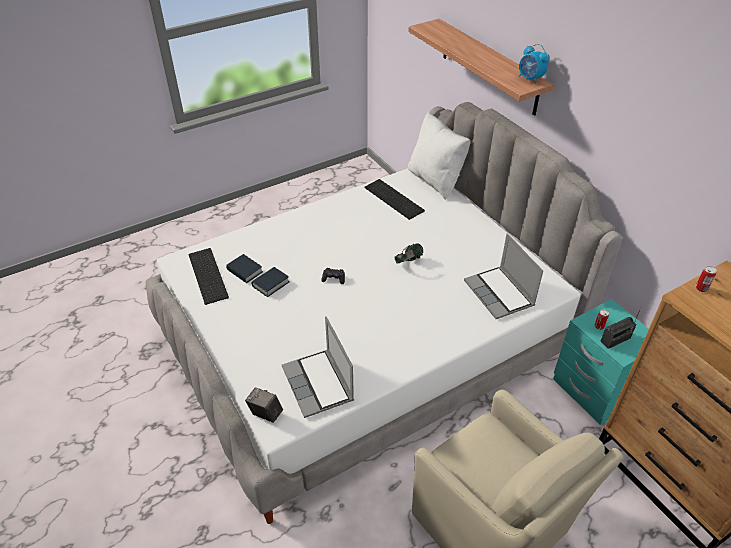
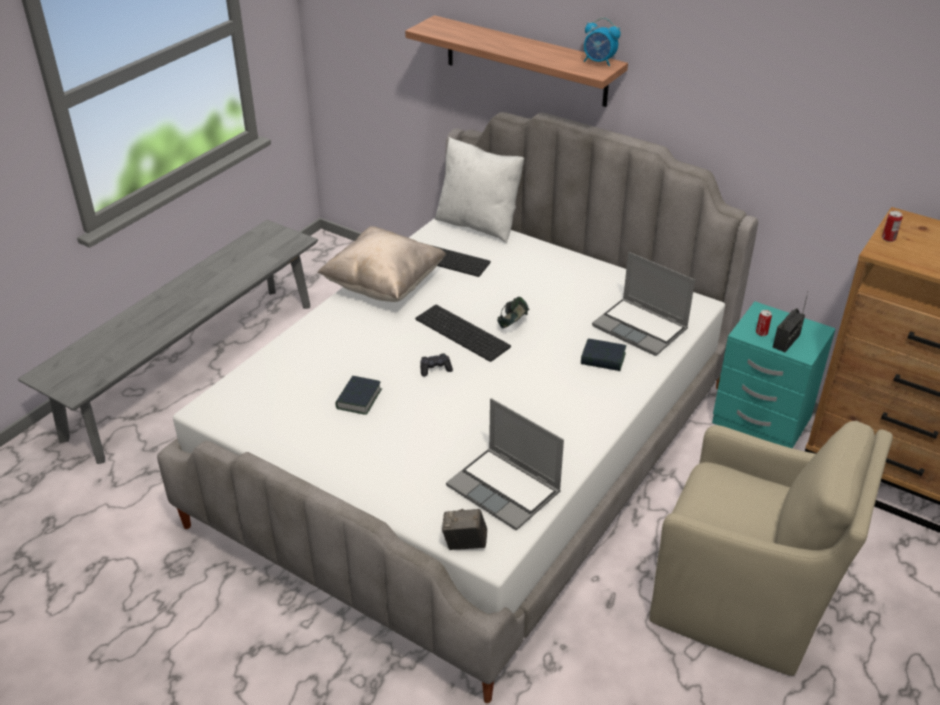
camera: 25 degrees left, 5 degrees down
(209, 275) = (267, 413): keyboard -> keyboard (464, 332)
(235, 227) = (195, 368): none -> grey bench
(245, 271) = (312, 394): book -> book (603, 359)
(342, 208) = (384, 285): none -> beige pillow

